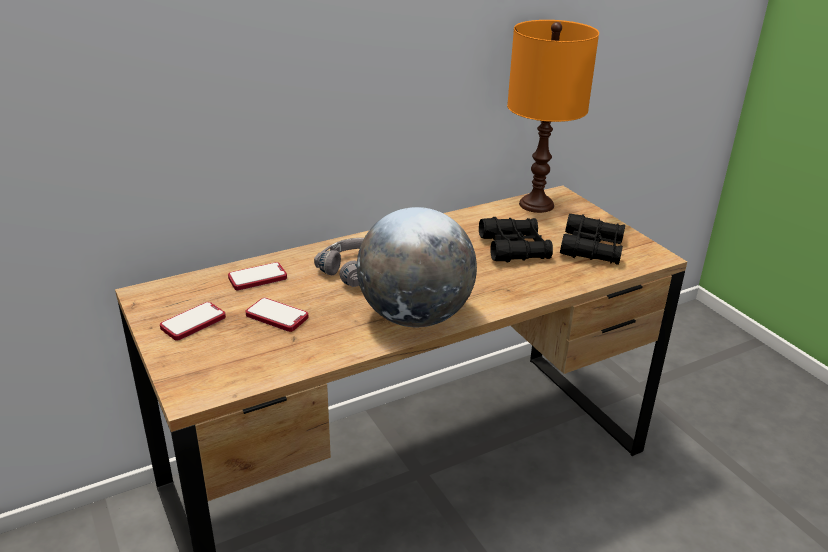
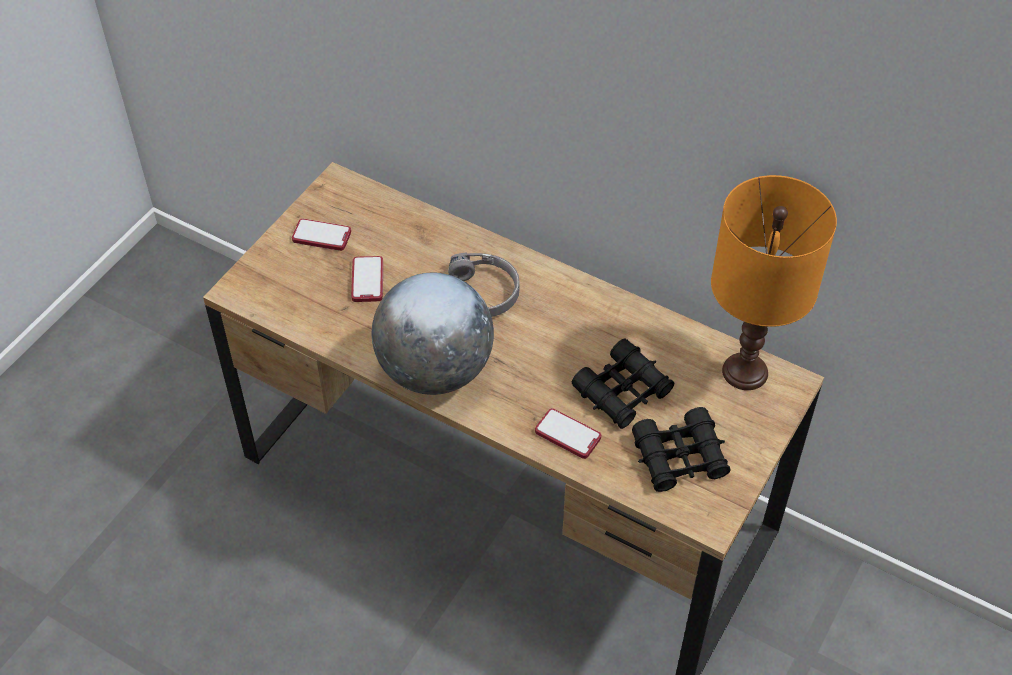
camera: 60 degrees right, 20 degrees up
(257, 278) = (414, 235): phone -> phone (567, 434)

